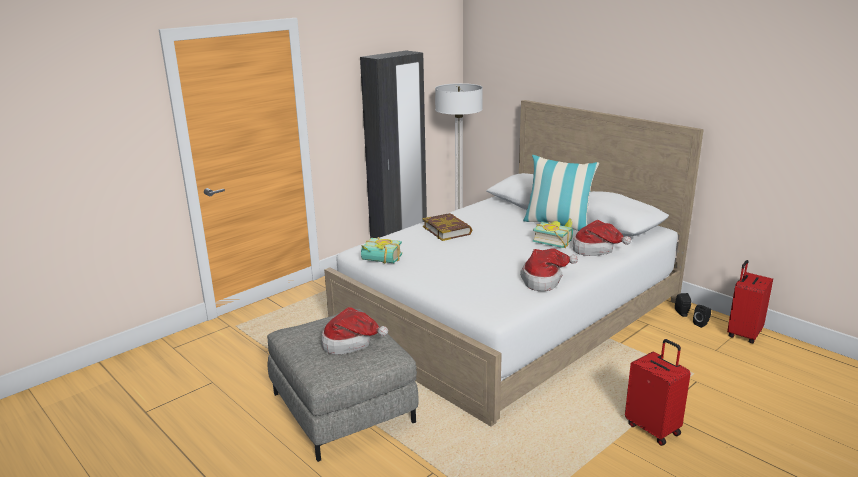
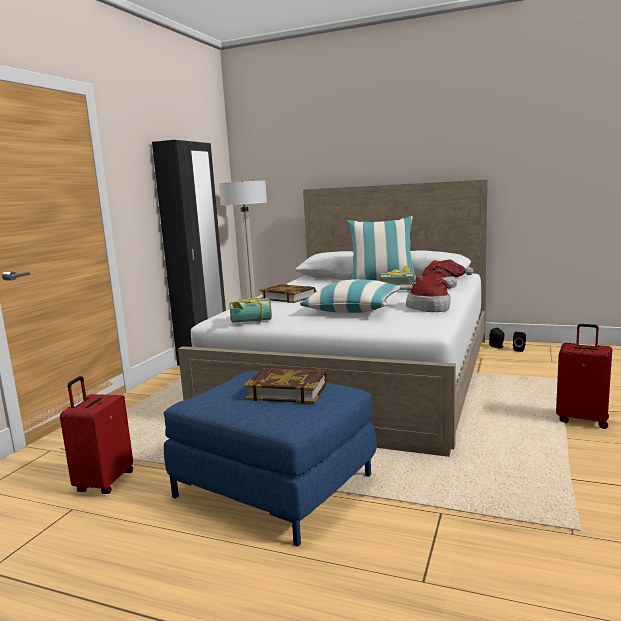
camera: 25 degrees left, 10 degrees down
(341, 408) = (272, 487): grey ottoman -> blue ottoman
(351, 343) = (288, 391): hat -> book
(476, 264) = (352, 309): none -> pillow
(743, 334) = (556, 349): red suitcase -> red suitcase (104, 482)

